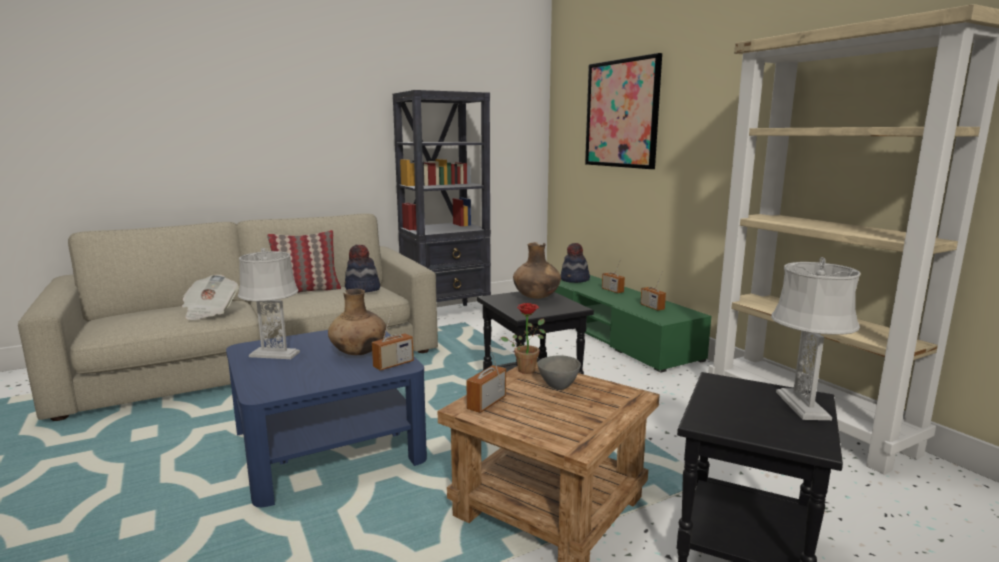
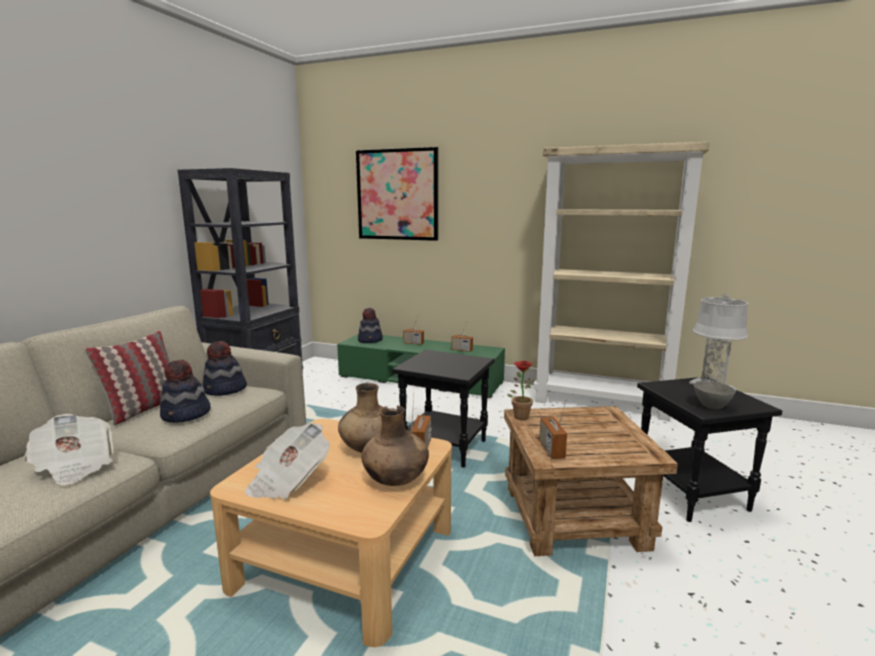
camera: 40 degrees left, 0 degrees up
(274, 354) = (288, 481): grey table lamp -> newspaper
(310, 299) = (186, 415): none -> hat
(329, 445) = (346, 556): blue coffee table -> beige coffee table
(536, 297) = (438, 358): brown vase -> brown vase (396, 480)
(558, 386) = (562, 421): grey bowl -> grey bowl (711, 406)

